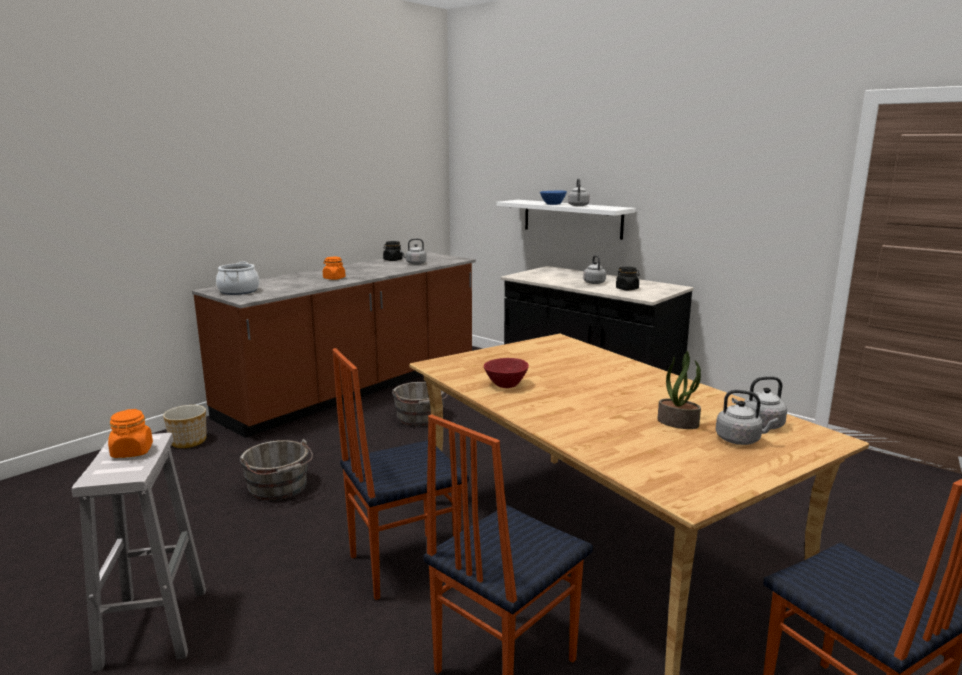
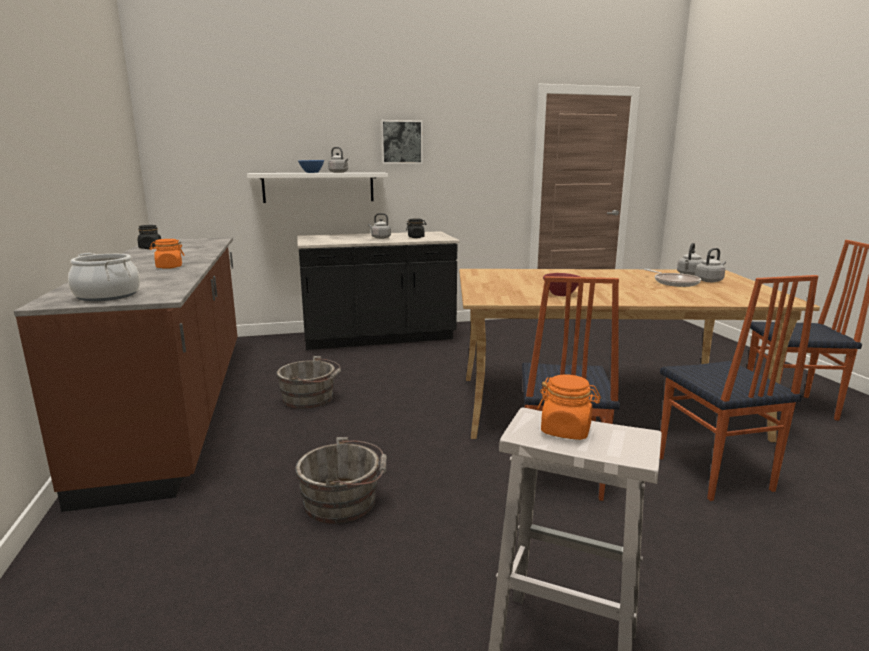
camera: 55 degrees left, 0 degrees up
(189, 441) = (104, 542): planter -> none
(415, 263) = (192, 246): grey kettle -> none
(659, 173) = (401, 142): none -> picture
(678, 423) = (674, 283): potted plant -> frying pan

